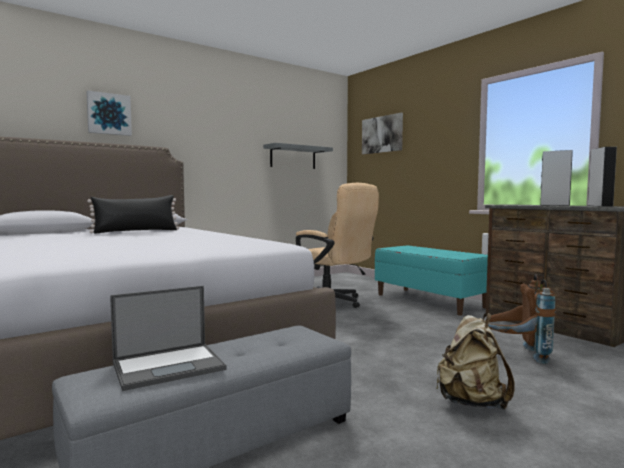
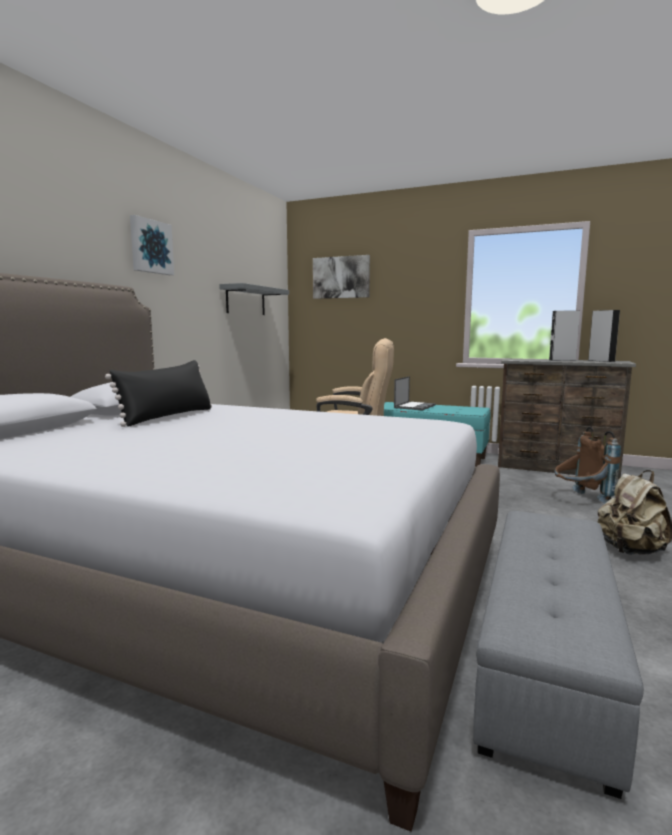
camera: 30 degrees left, 5 degrees up
(109, 114) = (45, 230): picture -> picture (150, 247)
(170, 366) = (556, 588): laptop -> laptop (415, 406)

